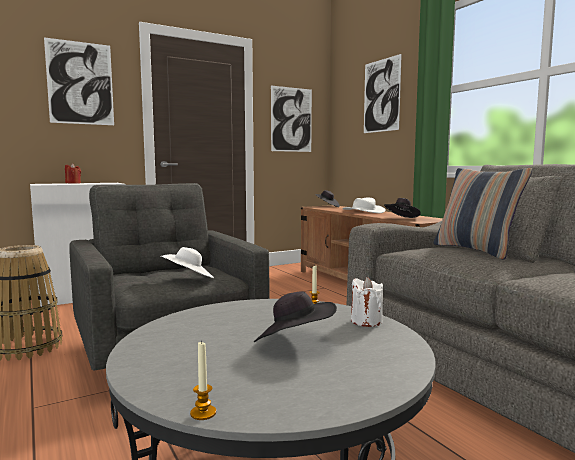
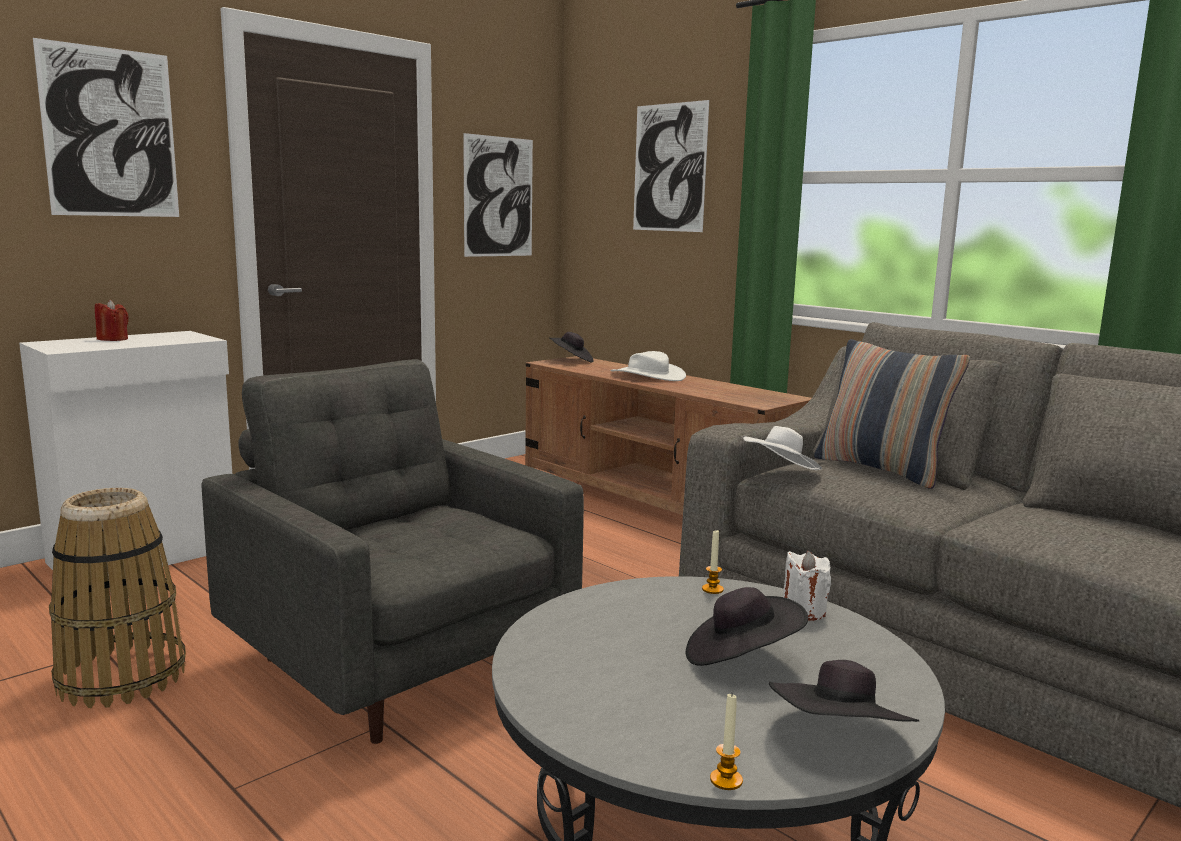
camera: 15 degrees left, 5 degrees up
(189, 278) = (459, 542): white hat -> white hat (781, 472)
(402, 219) = (728, 397): black hat -> black hat (840, 740)

